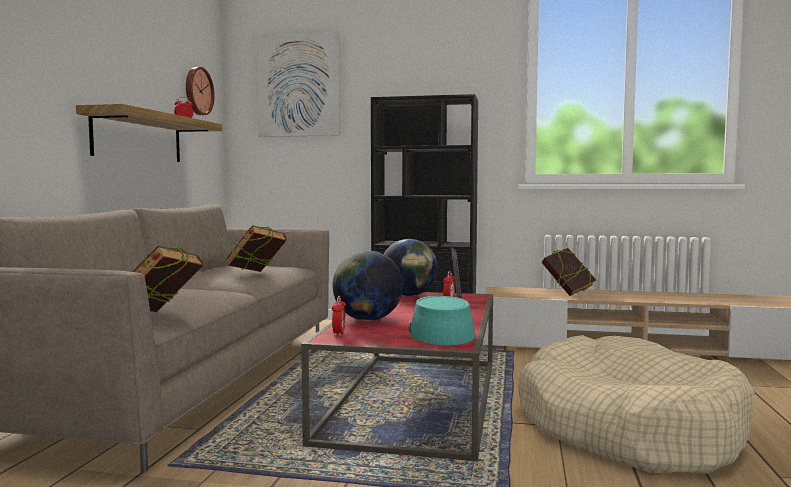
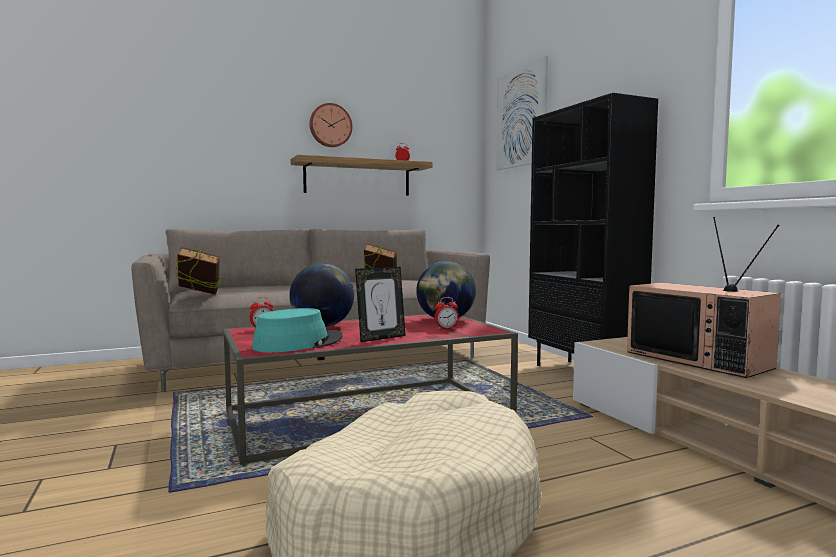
camera: 55 degrees right, 0 degrees up
(197, 91) = (438, 136): wall clock -> wall clock (330, 125)
(568, 293) = (700, 360): book -> television

